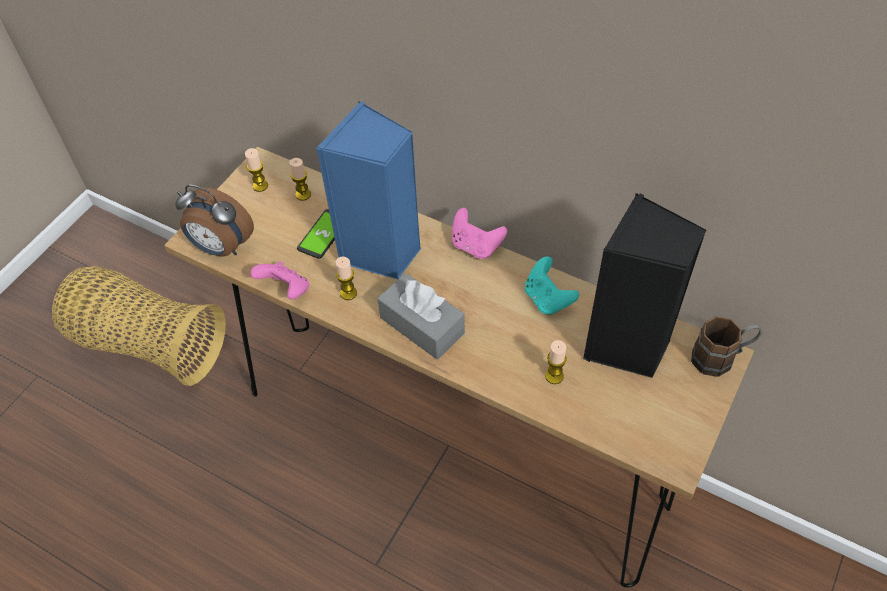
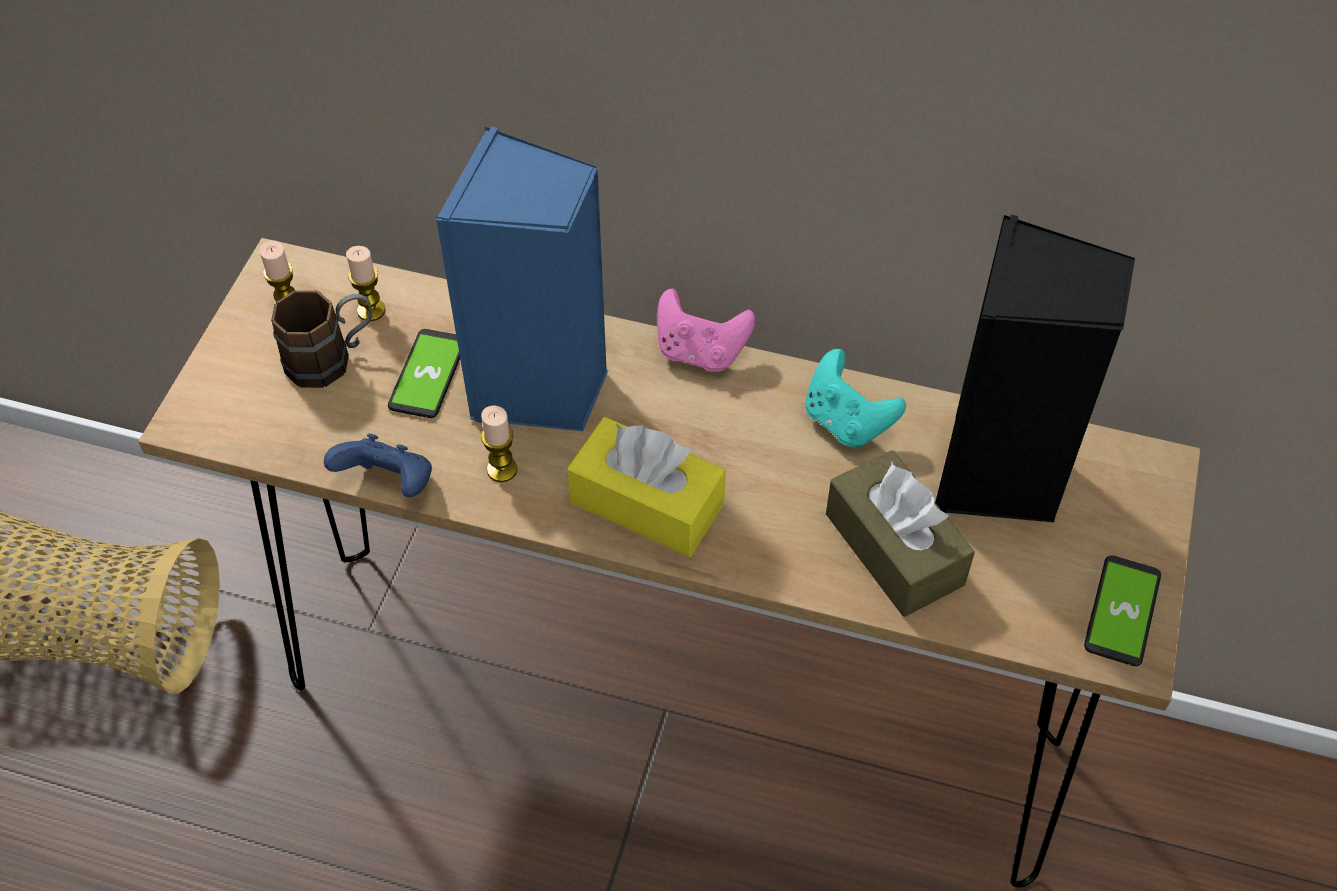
camera: 15 degrees left, 0 degrees up
(221, 247) = (248, 428): alarm clock -> none
(286, 290) = (389, 484): pink game controller -> blue game controller
(422, 325) = (646, 503): grey tissue box -> yellow tissue box
(554, 376) = (894, 549): candle -> brown tissue box
(678, 437) = (1122, 611): none -> phone
(721, 357) = (1153, 469): brown mug -> brown mug (332, 358)

